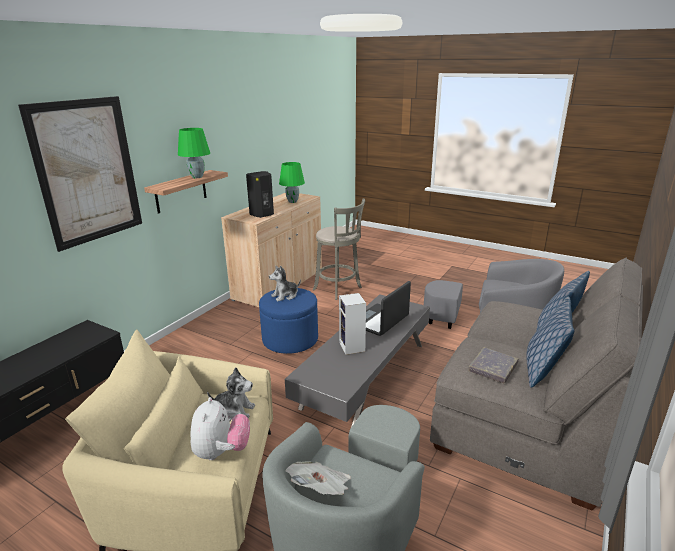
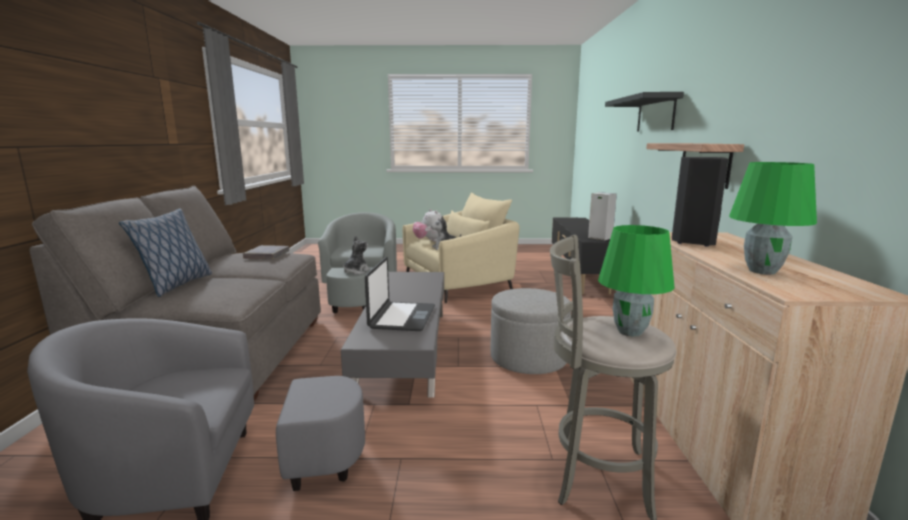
camera: 150 degrees right, 10 degrees down
(88, 172) = (655, 114): picture -> black shelf
(196, 177) = (694, 143): green table lamp -> green table lamp (630, 332)
(285, 296) = (537, 298): plush toy -> plush toy (356, 272)
(290, 339) = (528, 358): blue ottoman -> grey ottoman
(320, 489) = (371, 247): newspaper -> none
(353, 347) = (409, 293): speaker -> speaker (599, 237)
(542, 369) = (221, 261): pillow -> none

